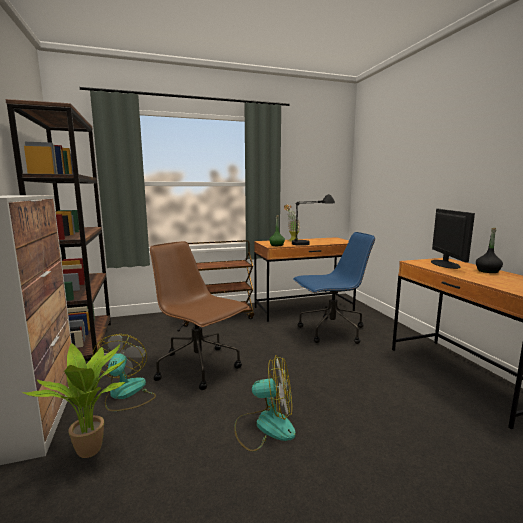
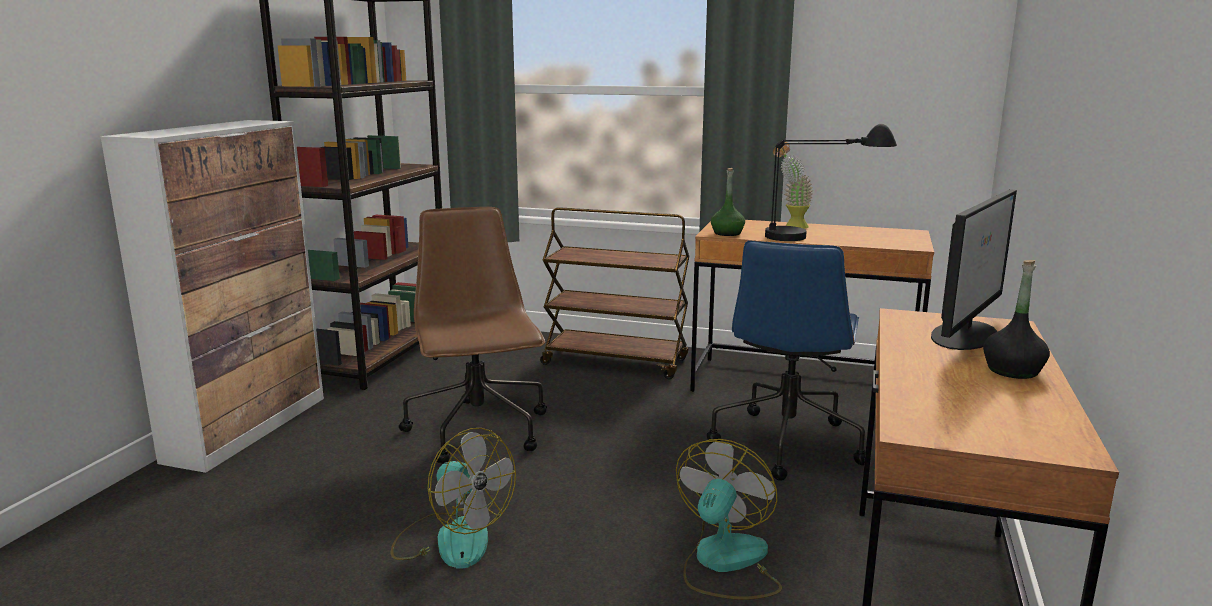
camera: 35 degrees right, 5 degrees up
(93, 451) = (247, 486): potted plant -> none
(126, 394) = (350, 436): fan -> fan (725, 564)
(331, 331) = (786, 442): blue office chair -> blue office chair turned 90 degrees clockwise

